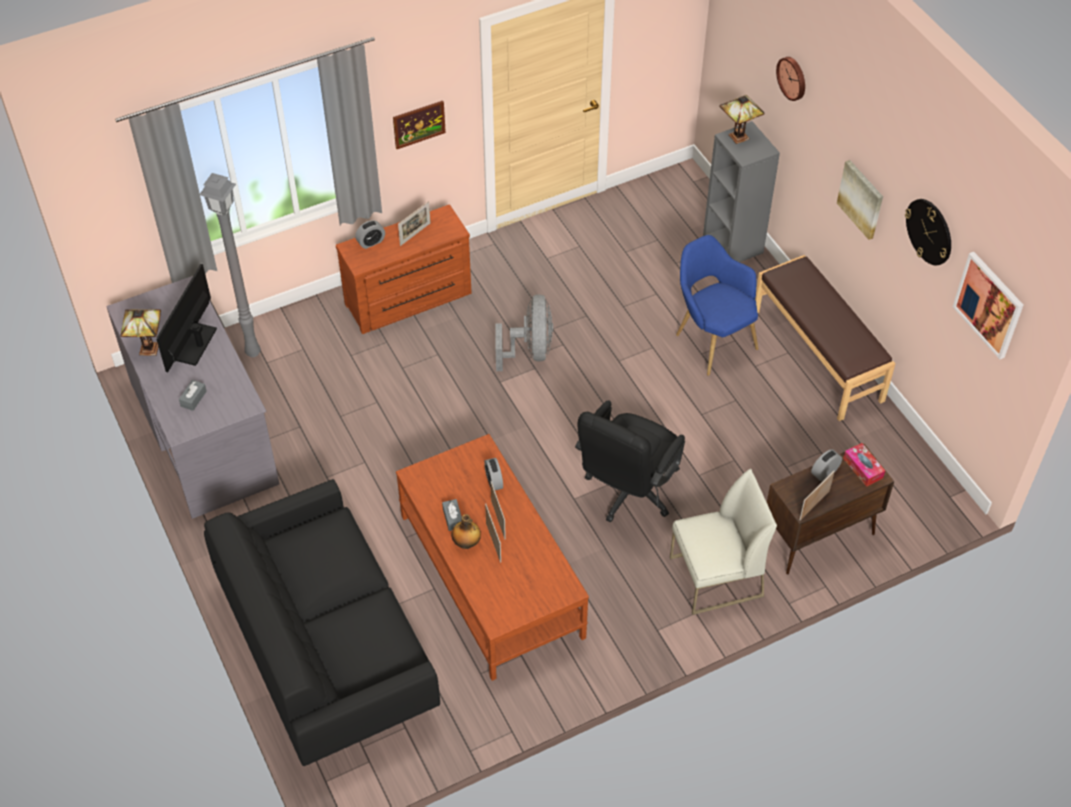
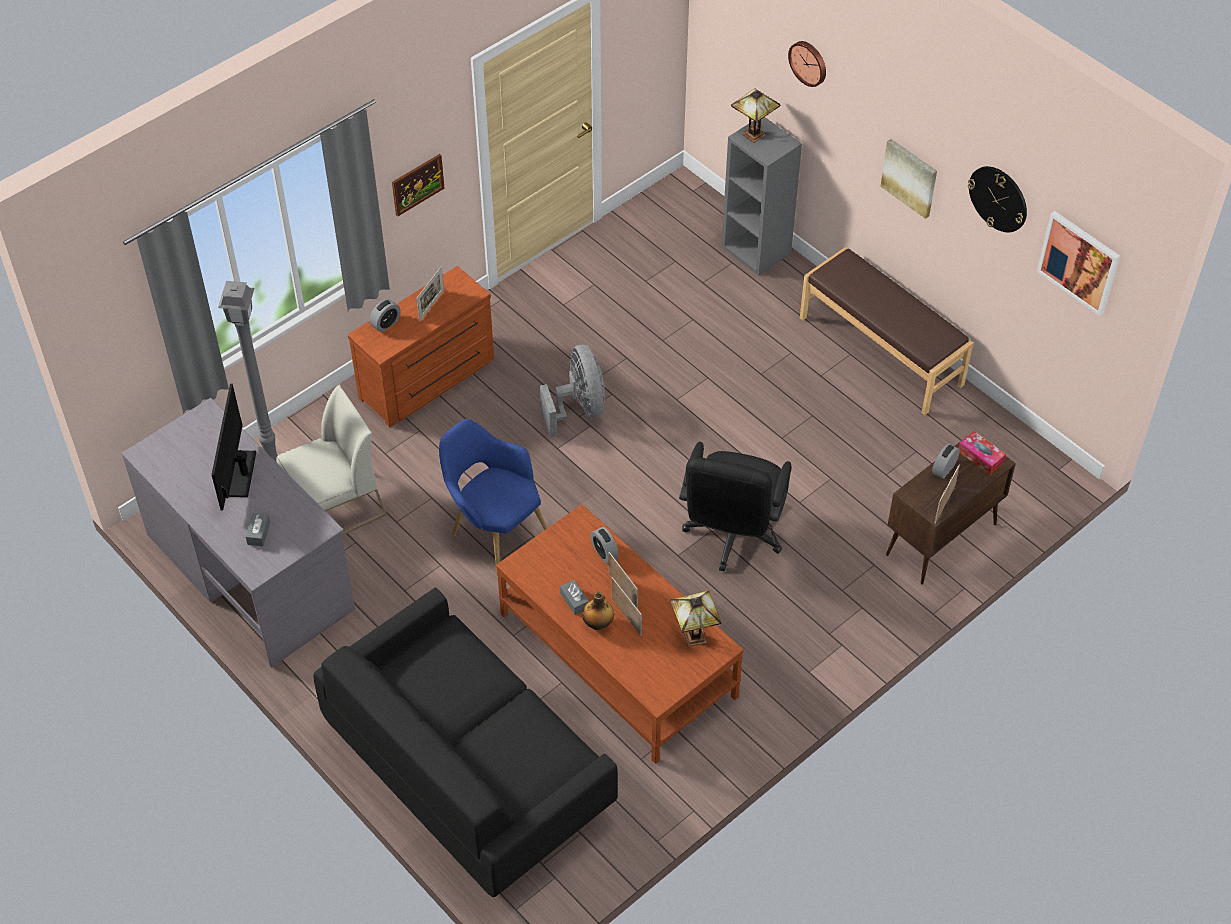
camera: 15 degrees left, 0 degrees up
(147, 349) = (186, 491): table lamp -> table lamp (693, 638)
(711, 339) = (766, 356): blue armchair -> blue armchair (493, 532)
(715, 577) = (851, 604): white chair -> white chair (335, 507)

